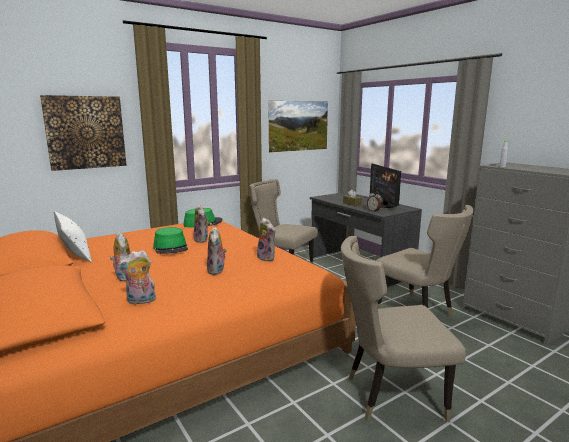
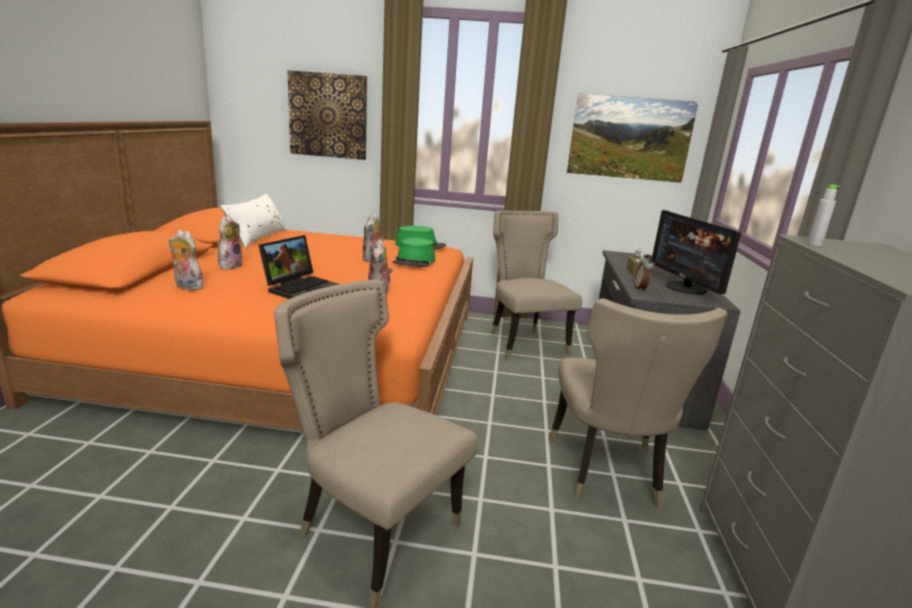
camera: 40 degrees right, 5 degrees up
(171, 248) = (327, 257): green hat -> green hat (414, 261)
(217, 271) = (301, 288): plush toy -> laptop
(384, 205) = (685, 288): monitor -> monitor turned 45 degrees counterclockwise

